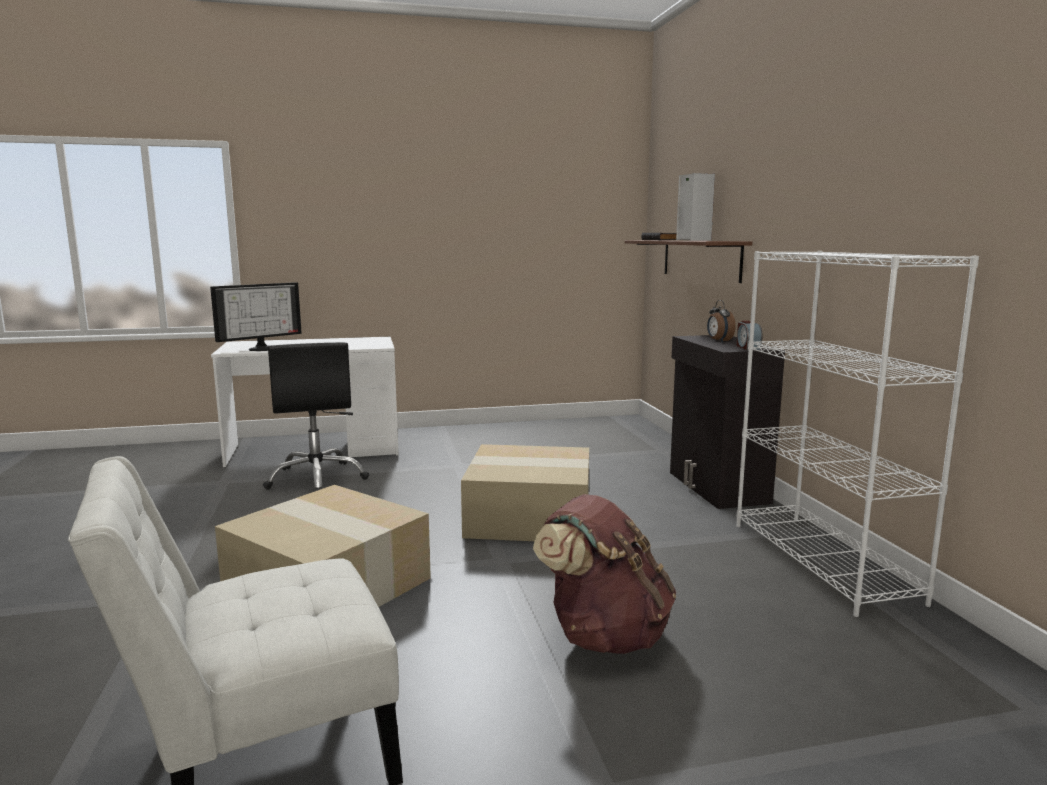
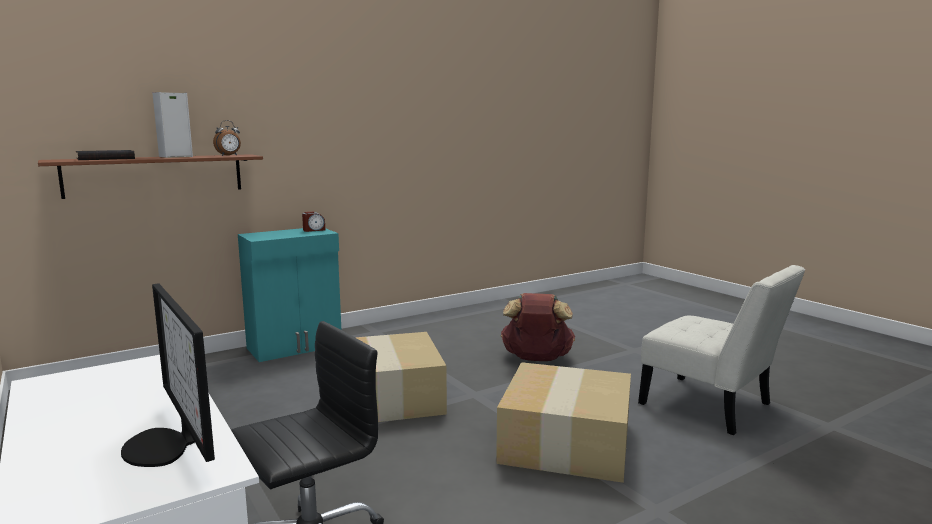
camera: 110 degrees left, 0 degrees up
(266, 348) = (166, 445): monitor -> monitor turned 150 degrees counterclockwise
(716, 487) = (295, 347): black cabinet -> turquoise cabinet
(718, 341) = (283, 234): alarm clock -> alarm clock (229, 155)
(823, 561) = (413, 324): white bookcase -> none

